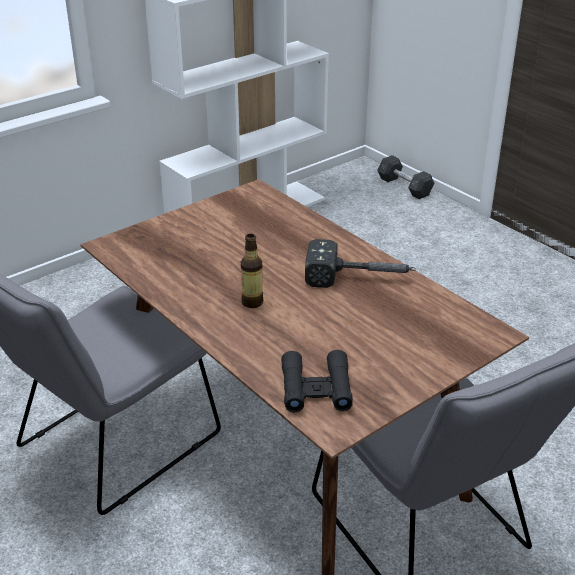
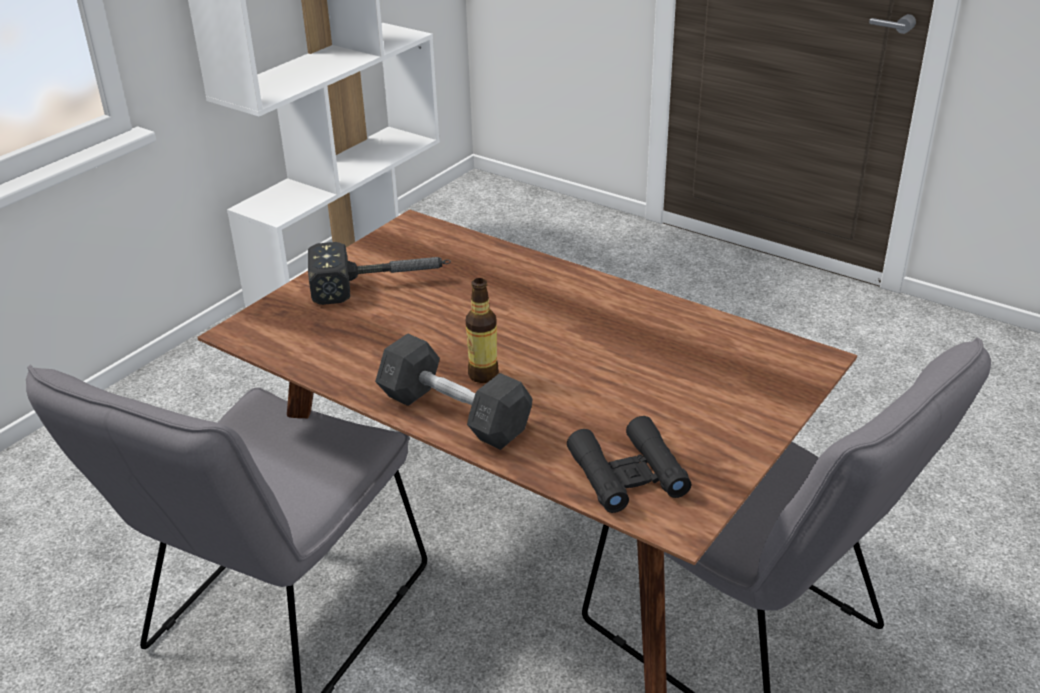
camera: 15 degrees left, 0 degrees up
(360, 277) = (609, 317): hammer -> hammer (382, 284)
(404, 187) = (541, 200): grey dumbbell -> grey dumbbell (454, 414)

